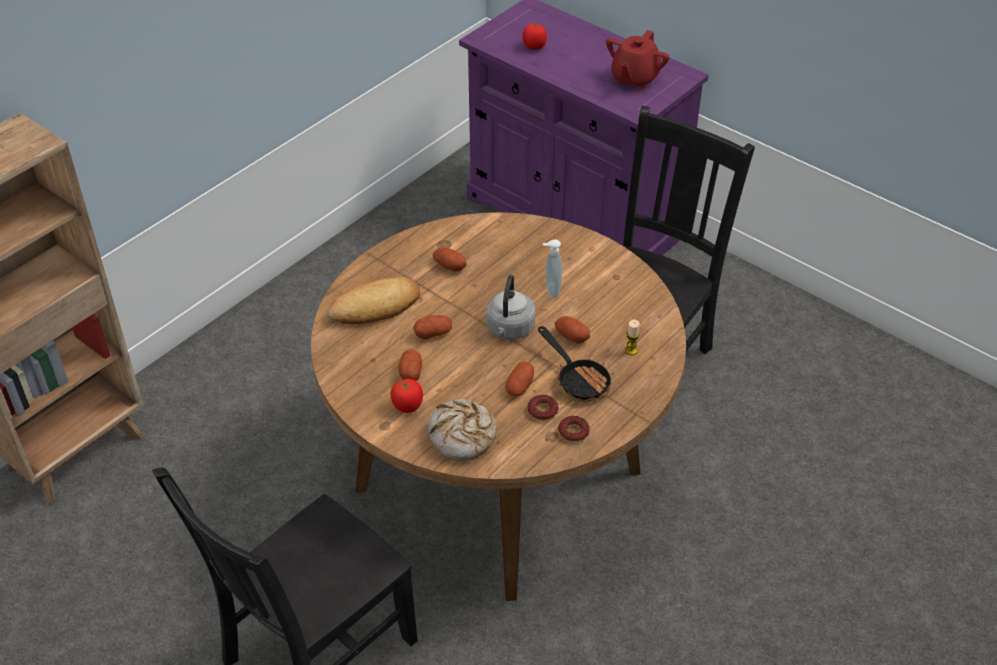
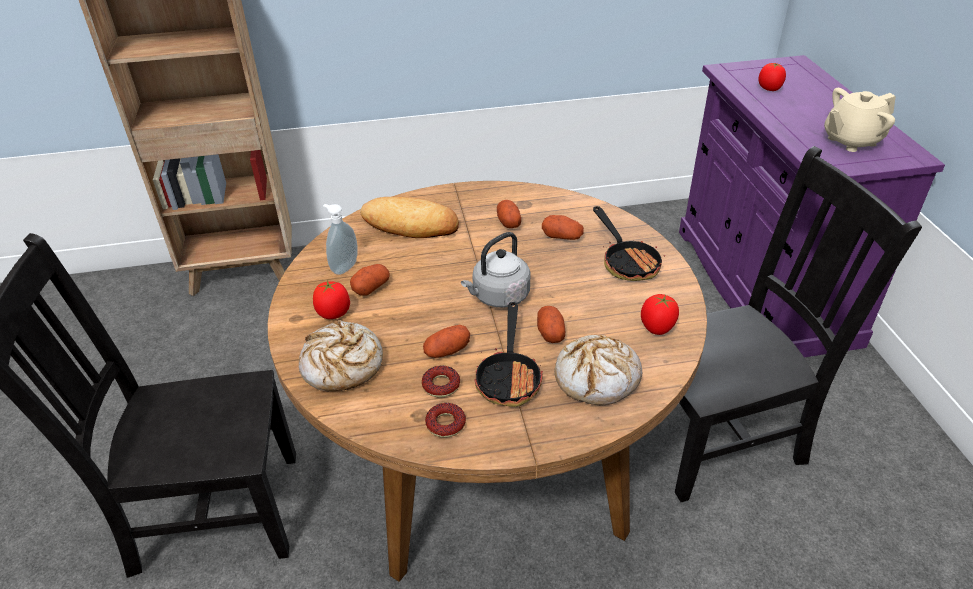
camera: 40 degrees right, 5 degrees down
(433, 333) = (429, 266): potato -> potato (562, 236)
(551, 290) = (577, 283): soap dispenser -> soap dispenser (343, 267)
(567, 256) = (627, 261): none -> frying pan
(631, 350) = (597, 378): candle -> bread
(633, 296) = (657, 328): none -> tomato
(634, 78) = (851, 141): red teapot -> beige teapot

